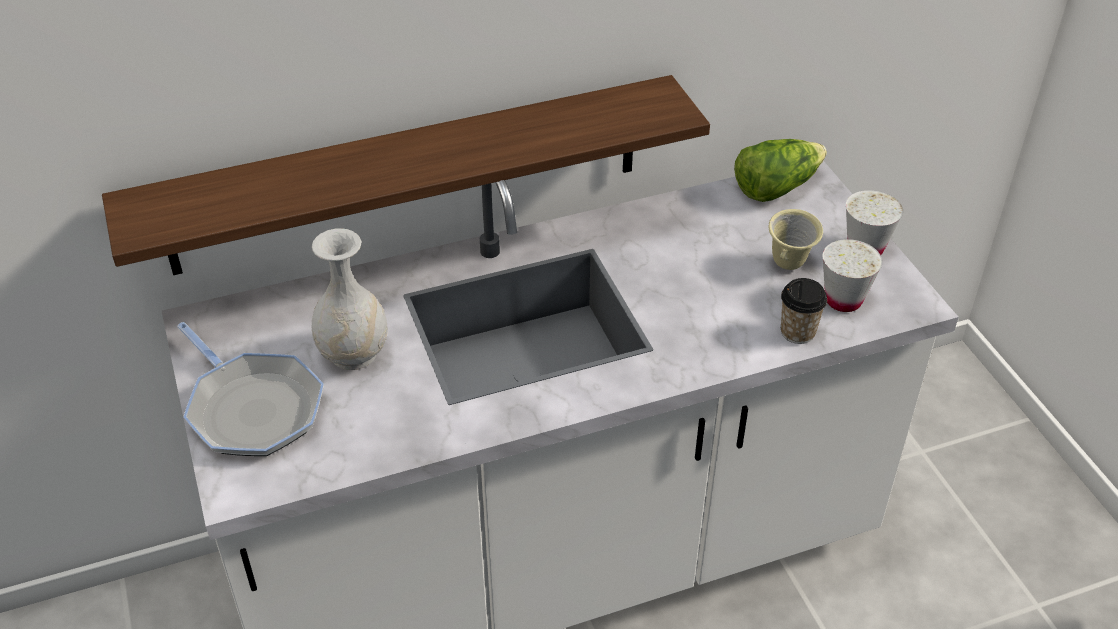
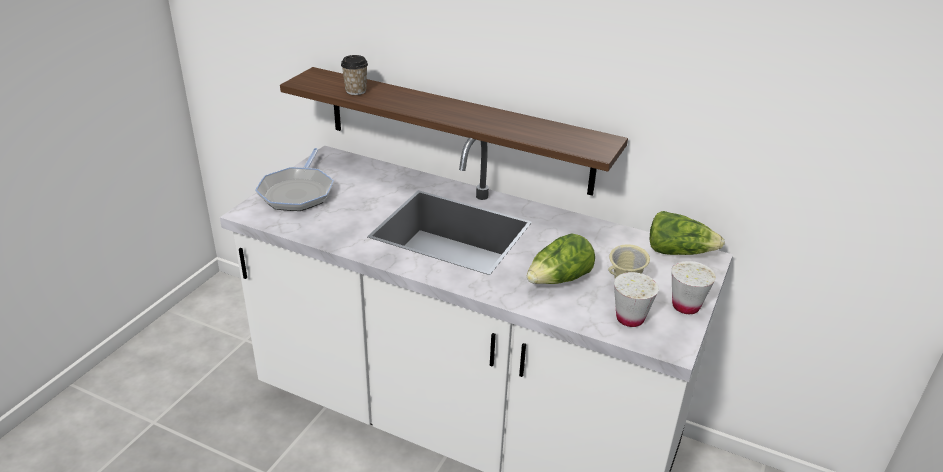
camera: 45 degrees right, 10 degrees down
(355, 354) = (363, 198): white vase -> none
(725, 304) = (559, 280): none -> lettuce
(797, 332) = (577, 314): cup -> cup (356, 91)

